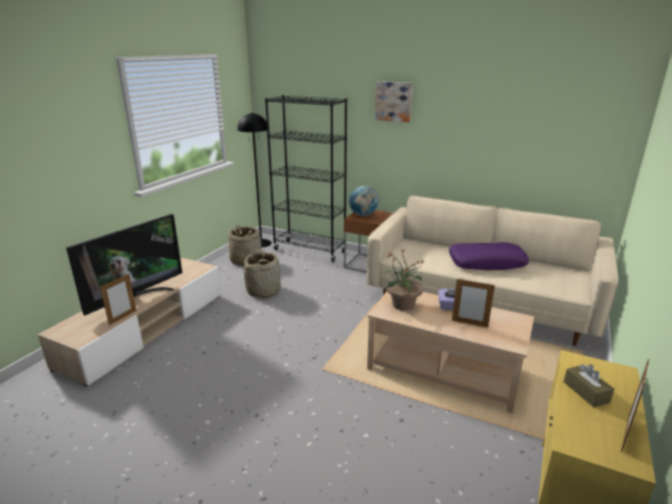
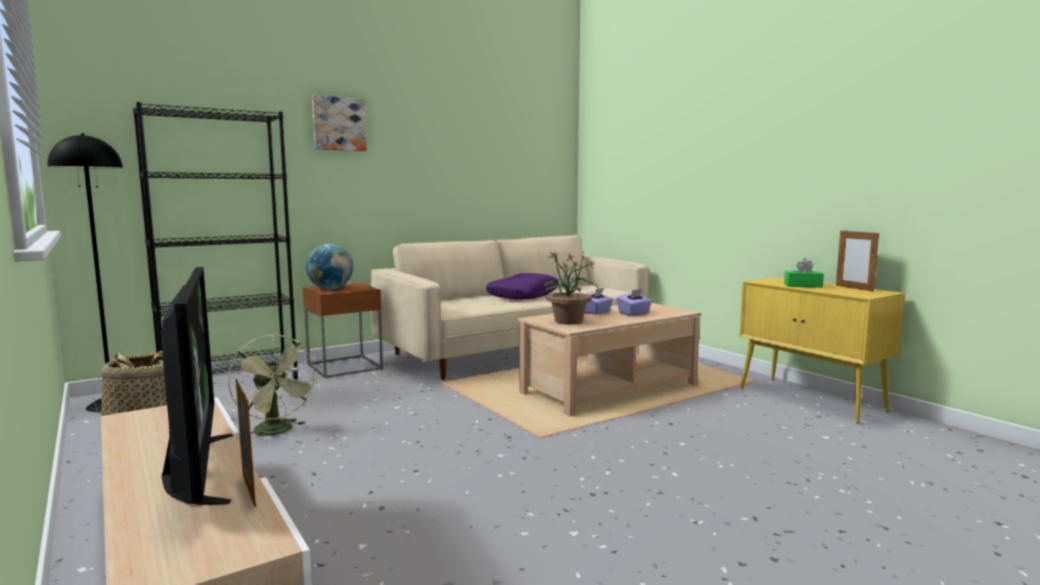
camera: 60 degrees left, 15 degrees down
(263, 290) = (277, 432): basket -> green fan
(469, 323) = (634, 313): picture frame -> purple tissue box
(586, 392) = (803, 286): brown tissue box -> green tissue box

